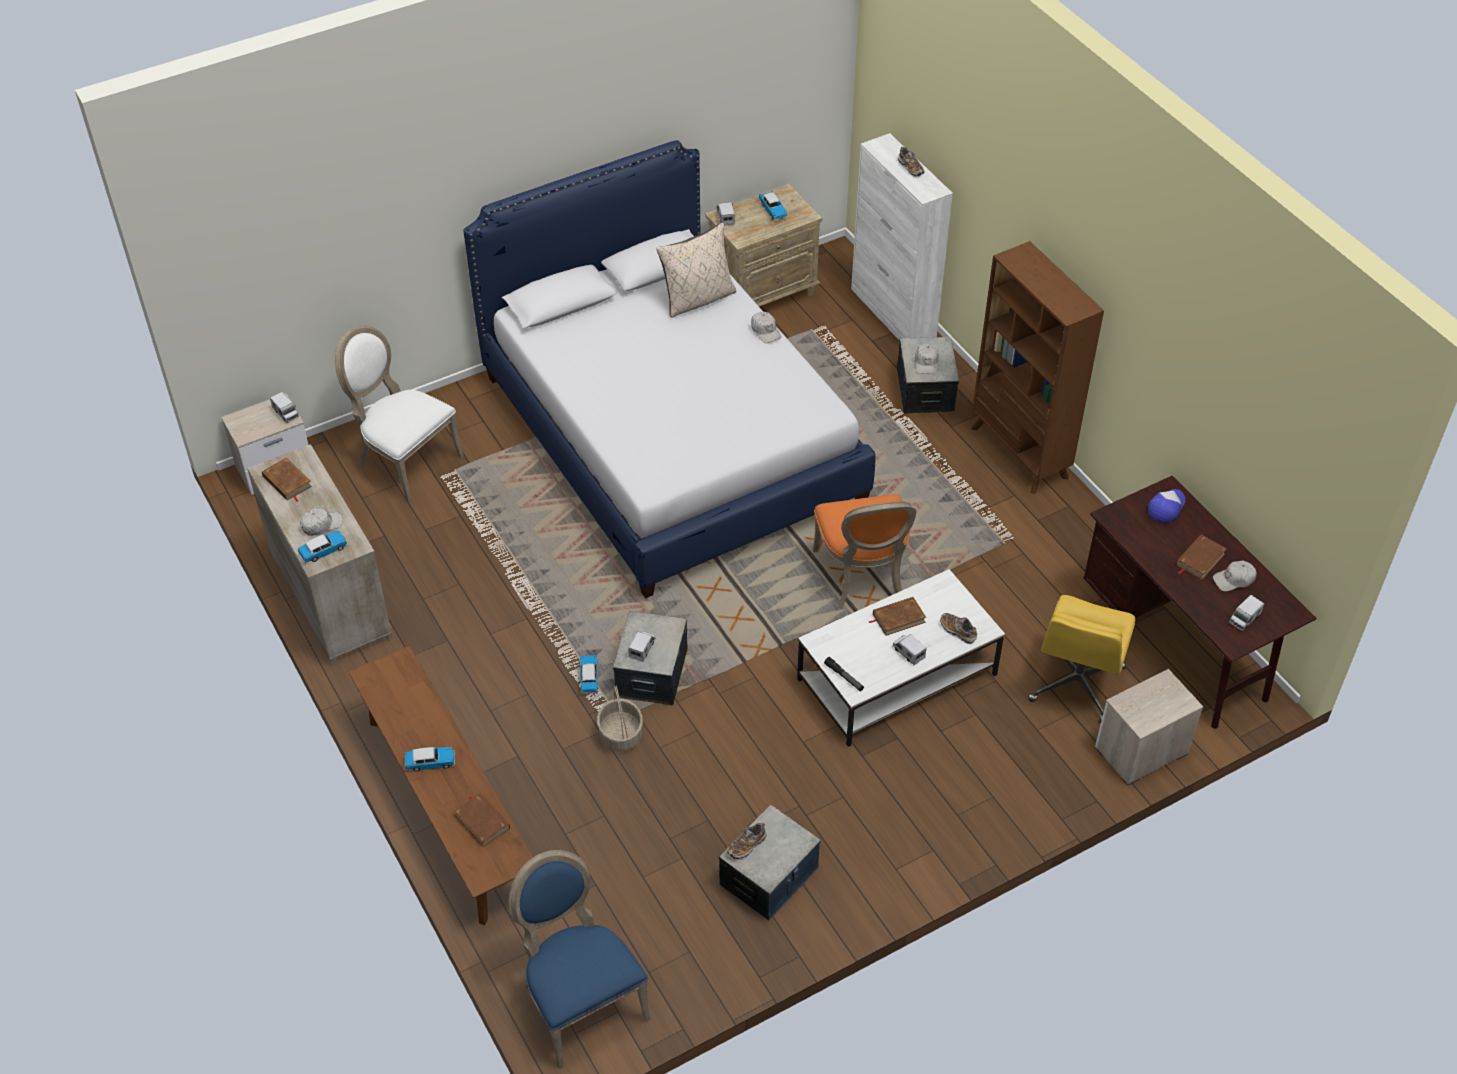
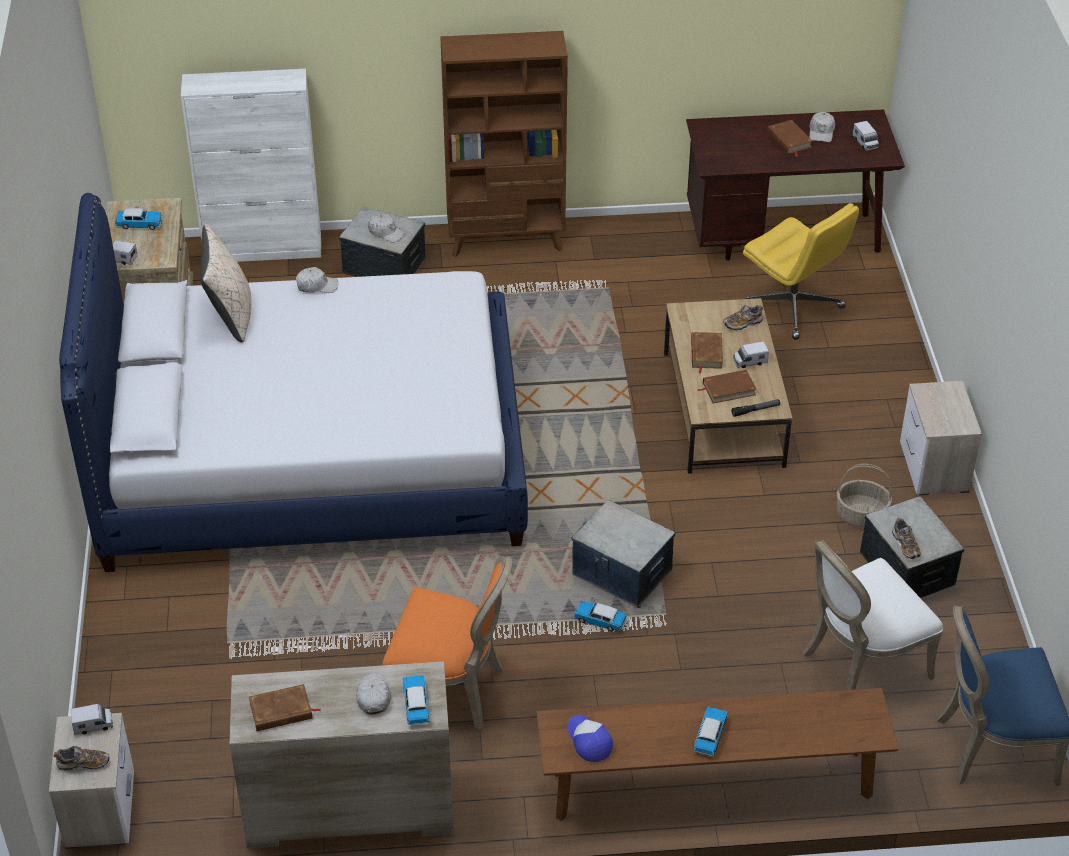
camera: 65 degrees left, 5 degrees down
(405, 461) = (180, 682): white chair -> white chair (860, 664)
(482, 821) = (807, 715): brown book -> brown book (728, 389)
(621, 735) = (687, 619): basket -> basket (861, 515)
(642, 649) = (629, 542): toy truck -> none
(863, 577) = (591, 388): orange chair -> orange chair (450, 690)
(896, 677) = (723, 409): white coffee table -> brown coffee table
(910, 168) = (247, 79): shoe -> shoe (83, 763)
(1139, 751) = (881, 299): nightstand -> nightstand (934, 468)
(1166, 507) = (721, 135): cap -> cap (588, 740)

